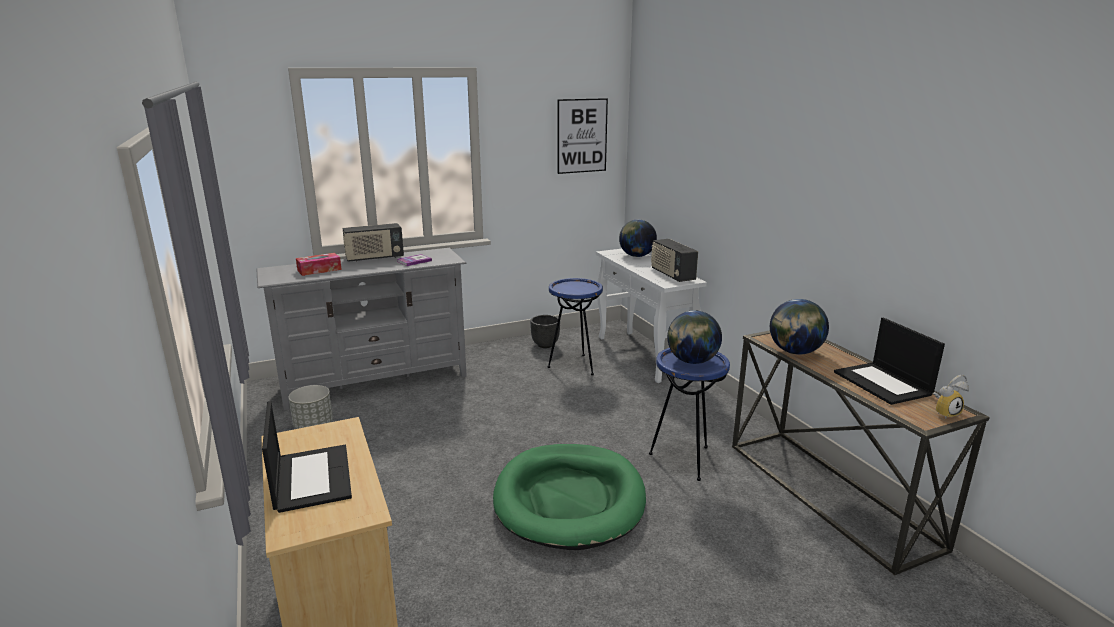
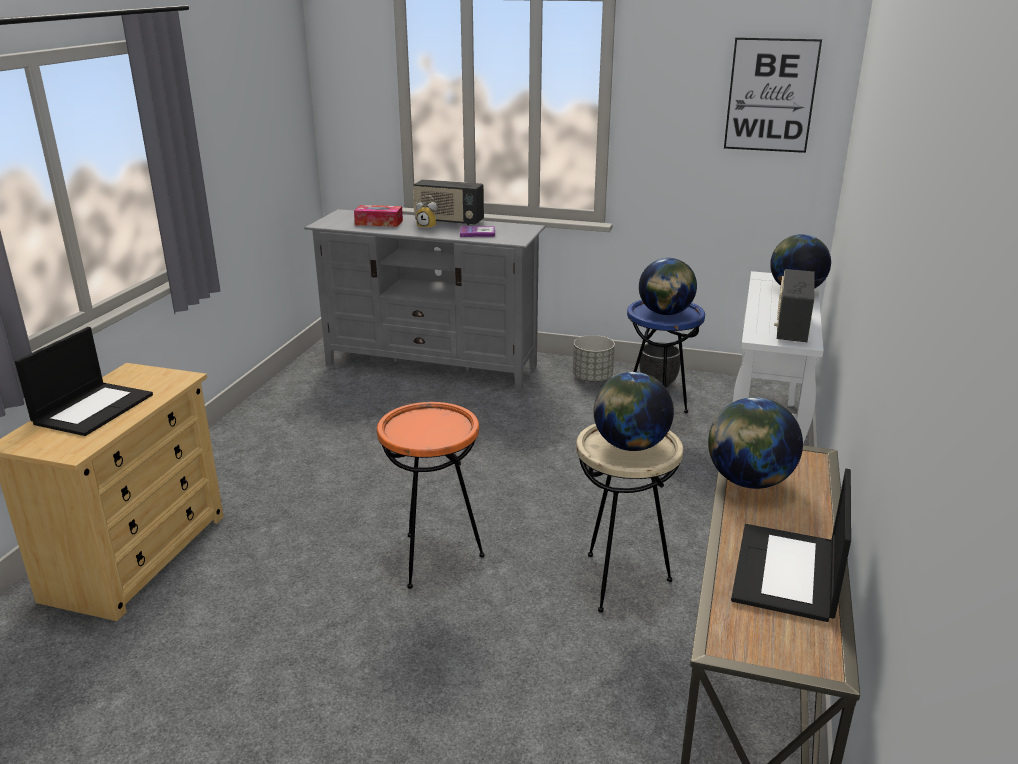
camera: 40 degrees right, 5 degrees up
(314, 425) = (328, 388): grey planter -> grey planter (592, 378)
(569, 499) = (434, 558): green dog bed -> orange side table
(575, 288) = (665, 313): none -> globe
(684, 459) = (619, 581): blue side table -> beige side table
(945, 413) = (792, 651): alarm clock -> alarm clock (428, 227)

